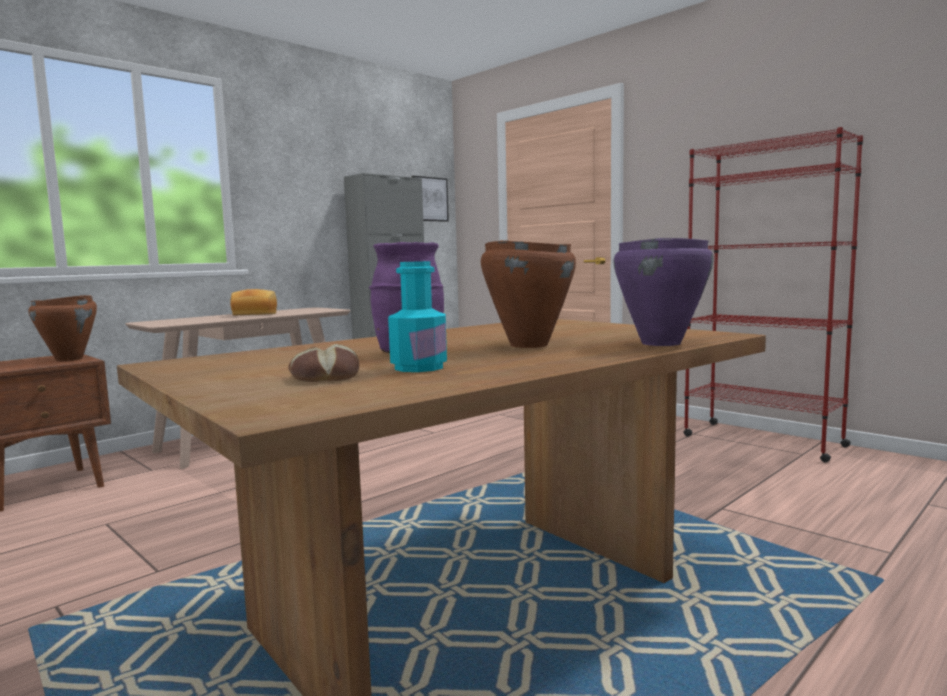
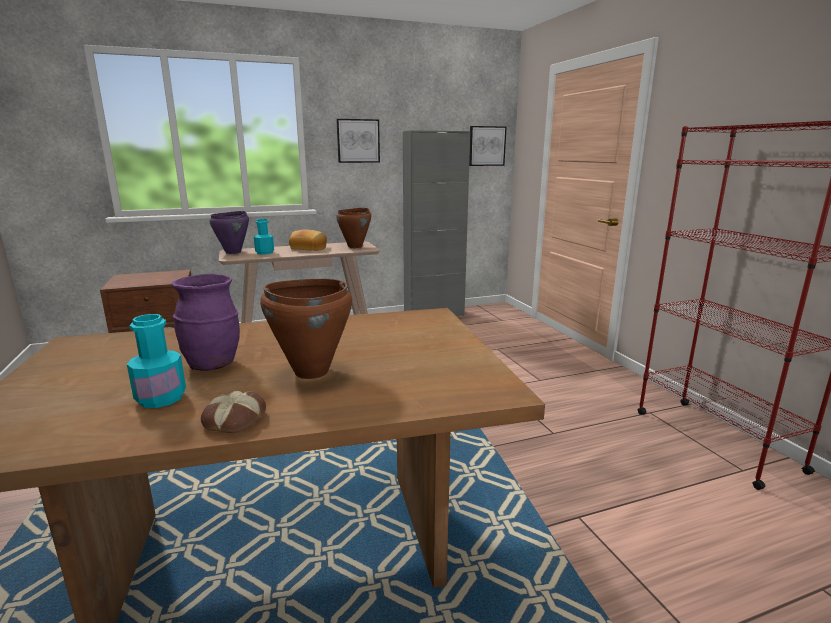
camera: 25 degrees right, 10 degrees up
(70, 359) = (173, 278): brown cooking pot -> brown cooking pot (355, 246)
(201, 319) = (264, 252): none -> turquoise bottle
(293, 185) = (358, 141): none -> picture
(324, 376) = (87, 397): bread -> bread (234, 419)
(662, 343) = (410, 399): purple cooking pot -> purple cooking pot (233, 252)

